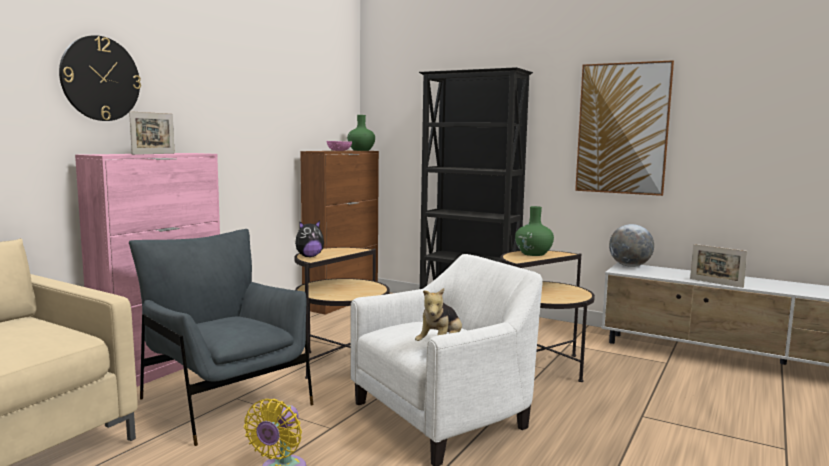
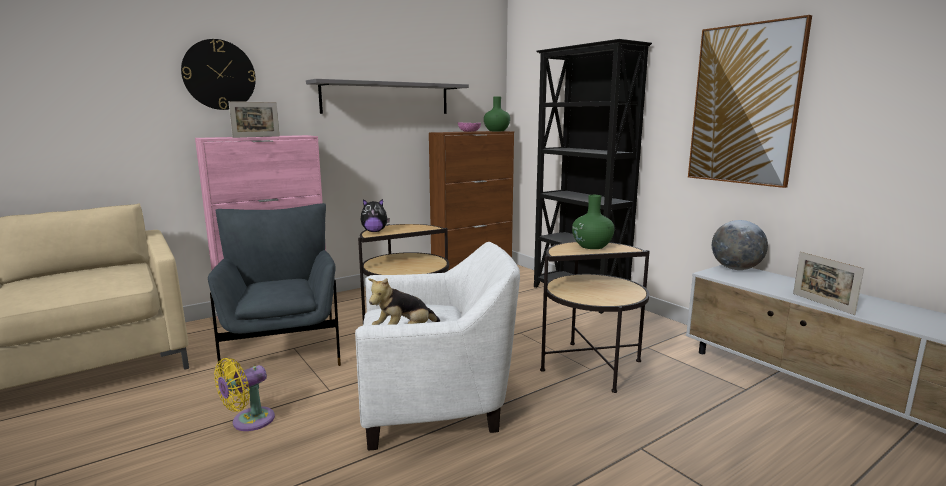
camera: 25 degrees right, 5 degrees up
(262, 113) = (387, 98): none -> grey shelf

